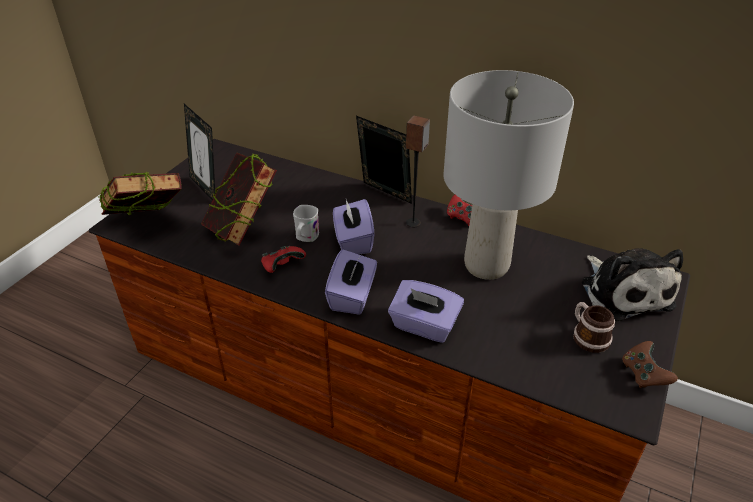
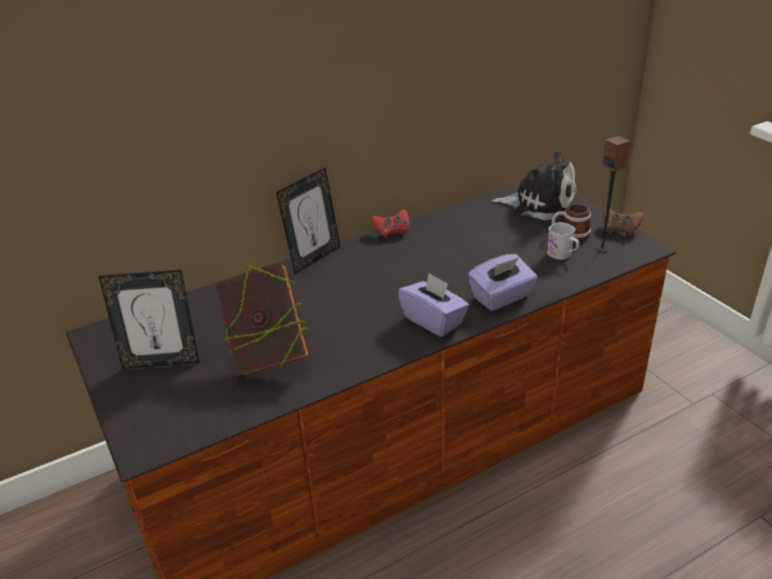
camera: 55 degrees left, 5 degrees down
(148, 227) = (180, 424): book -> none
(282, 266) = (353, 347): red game controller -> none
(306, 237) = (325, 321): white mug -> white mug (562, 255)
(353, 241) = (360, 296): purple tissue box -> none
(384, 195) = (314, 258): picture frame -> picture frame turned 150 degrees clockwise
(413, 223) = (370, 257): speaker -> speaker (602, 248)
(485, 265) = (459, 244): grey table lamp -> none

